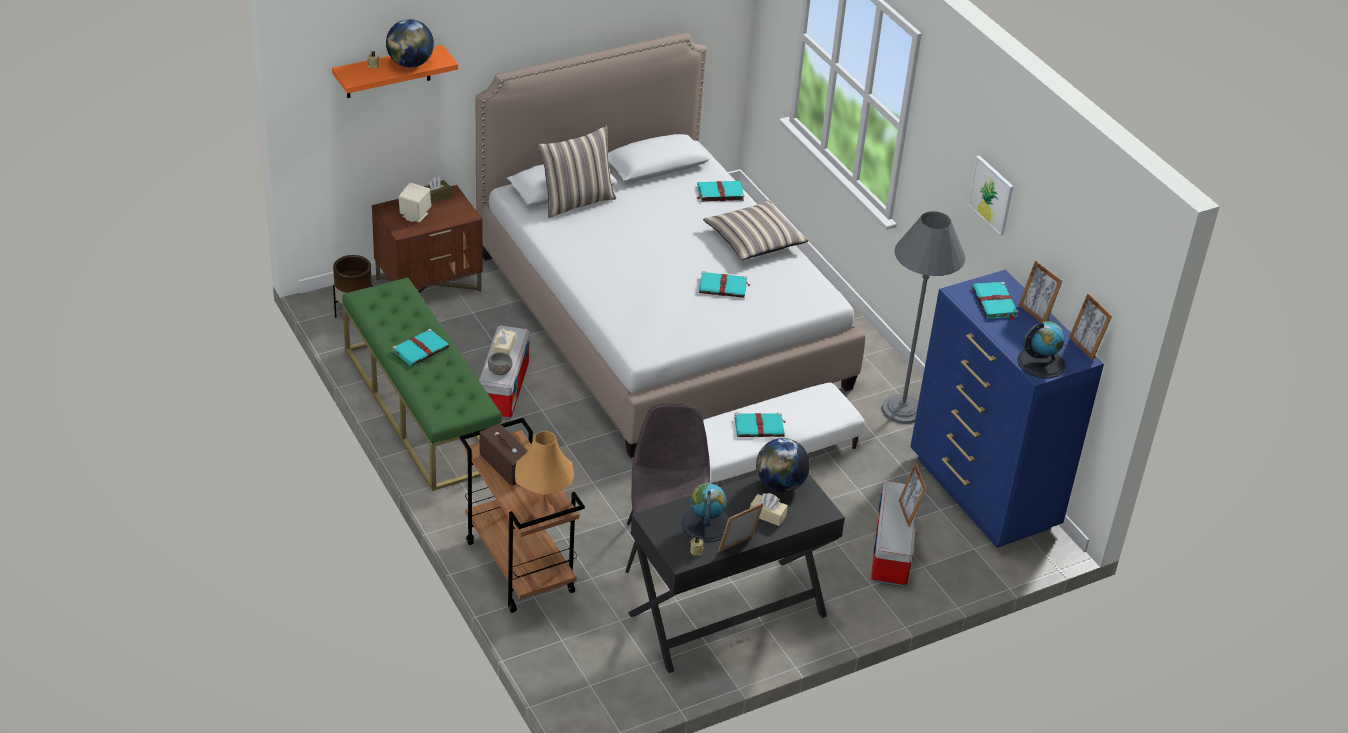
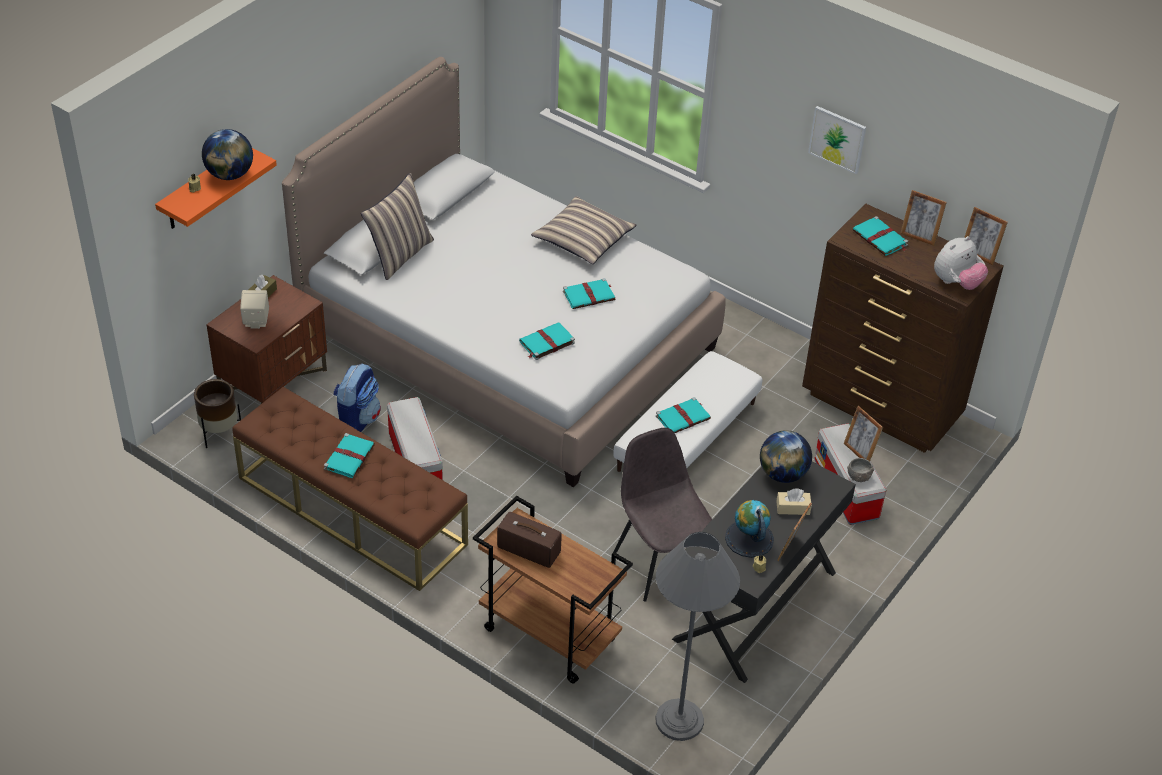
camera: 25 degrees left, 5 degrees up
(420, 408) = (351, 511): green bench -> brown bench
(479, 338) = (358, 419): none -> backpack
(500, 370) = (421, 448): grey bowl -> grey bowl (858, 476)
(504, 349) = (410, 425): beige tissue box -> none
(543, 510) = (593, 581): orange table lamp -> none
(719, 193) = (521, 202): turquoise book -> turquoise book (546, 343)
(902, 410) = (767, 352): grey floor lamp -> grey floor lamp (679, 720)
(982, 494) = (881, 407): blue dresser -> brown dresser
(1041, 362) = (956, 283): globe -> plush toy

